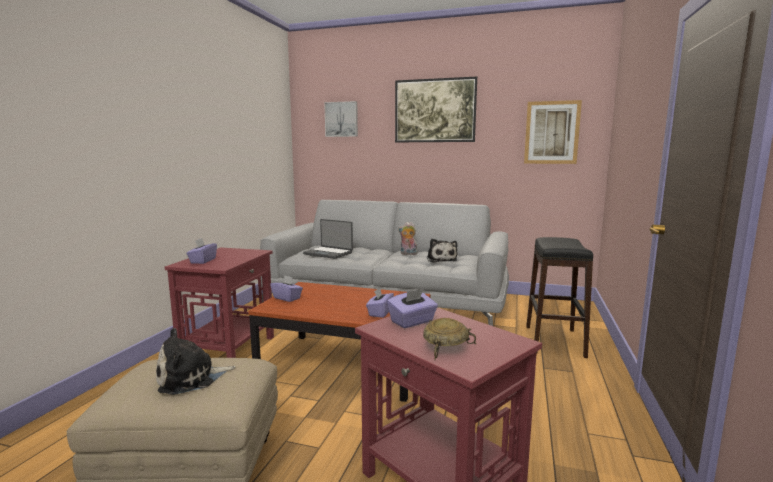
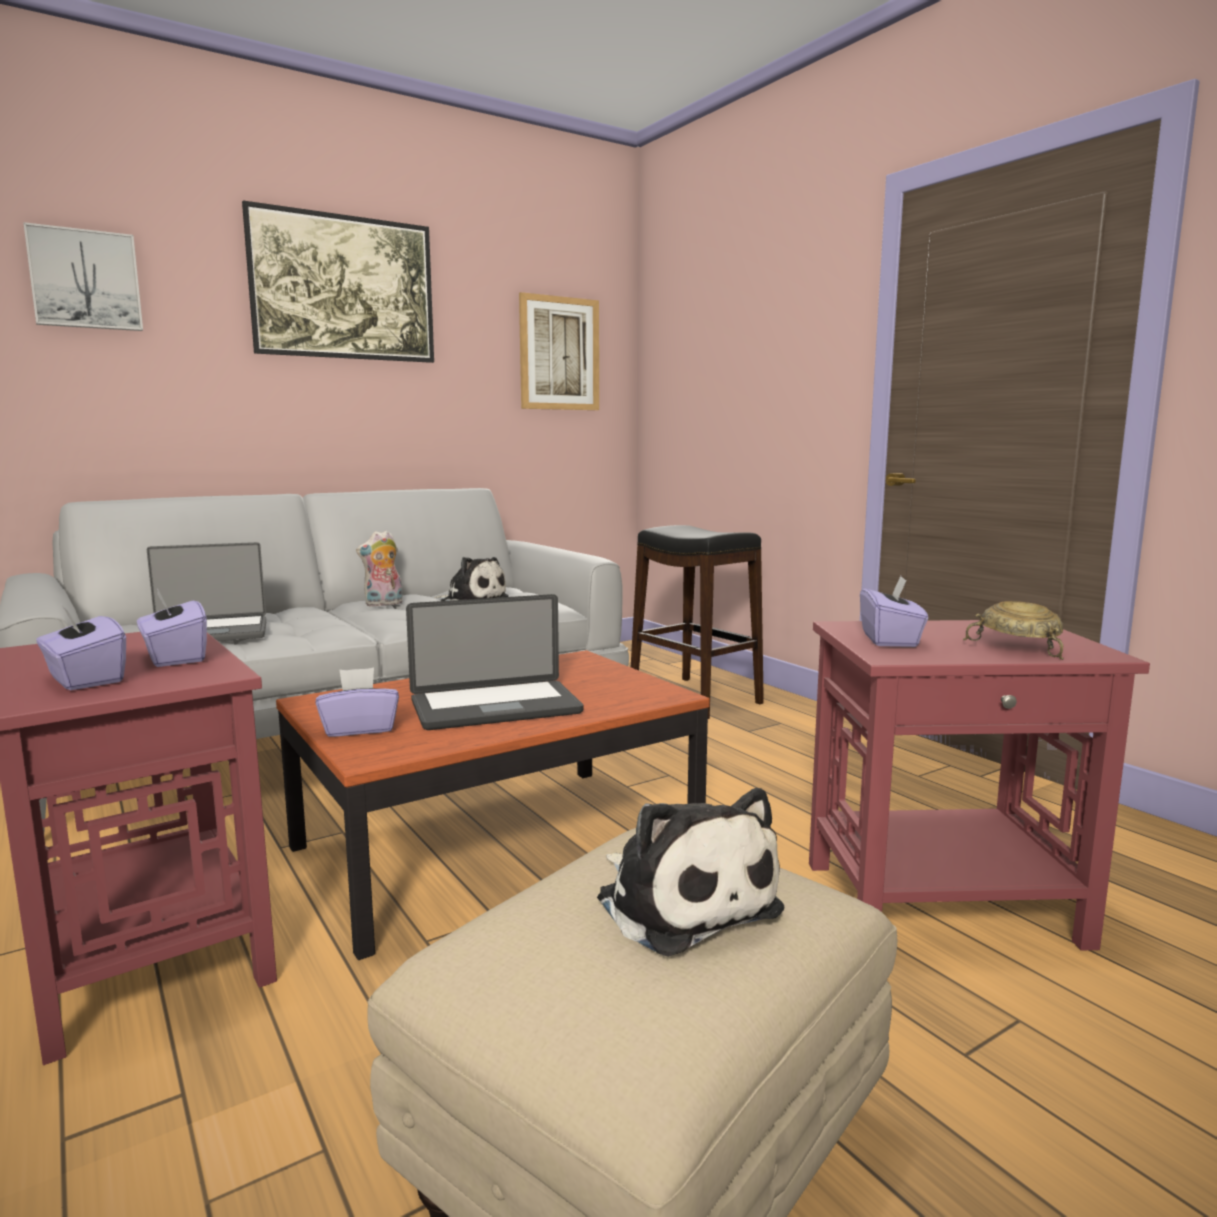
camera: 50 degrees left, 0 degrees up
(191, 378) = (683, 901): plush toy -> plush toy turned 45 degrees counterclockwise
(334, 305) = (495, 708): none -> laptop
(380, 312) = (606, 692): purple tissue box -> purple tissue box (174, 657)

